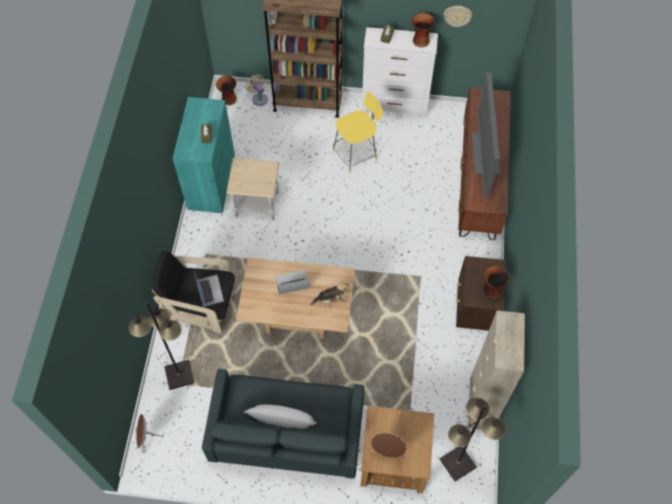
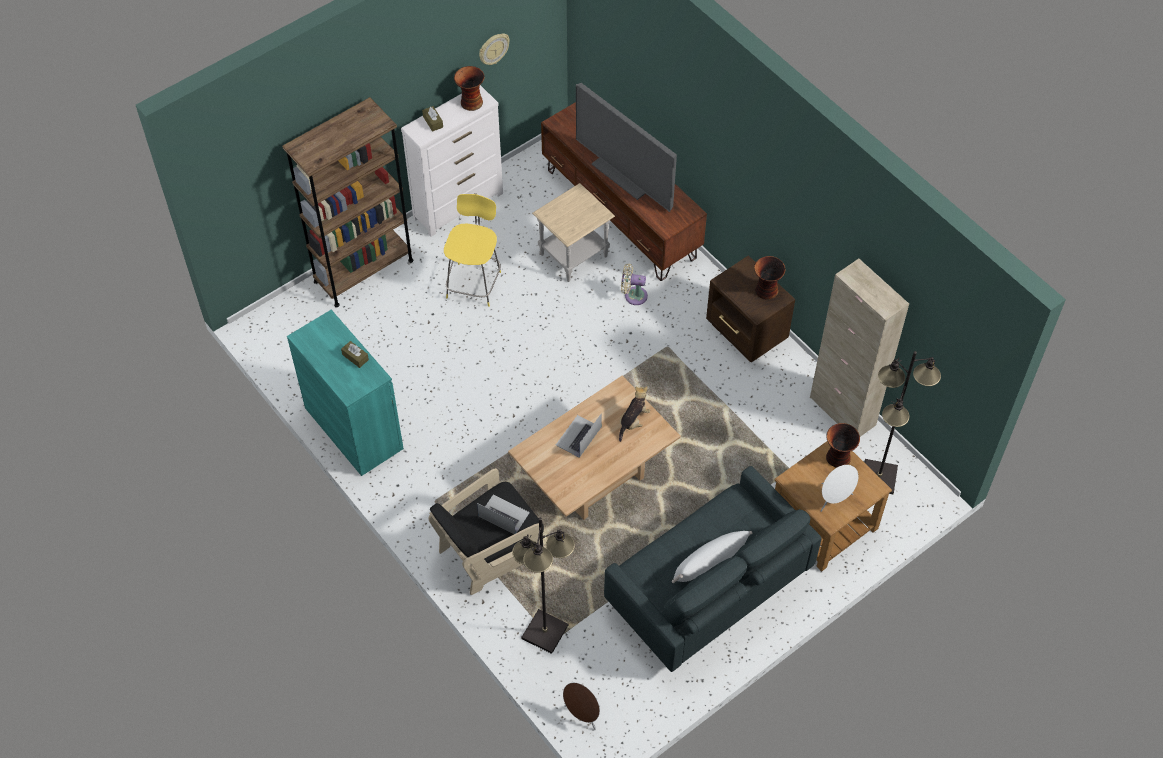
camera: 45 degrees left, 5 degrees down
(228, 99) = (271, 333): vase -> vase (838, 458)
(257, 204) = (430, 410): beige side table -> beige side table (574, 255)
(259, 98) = (304, 306): beige fan -> beige fan (633, 295)
(387, 451) = (834, 499): brown speaker -> white speaker

